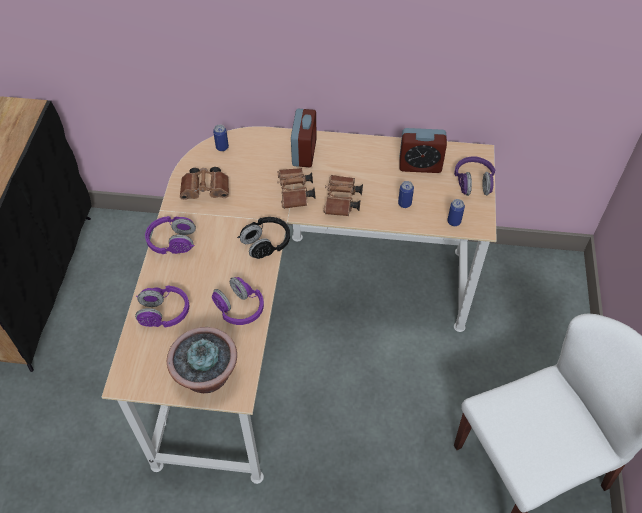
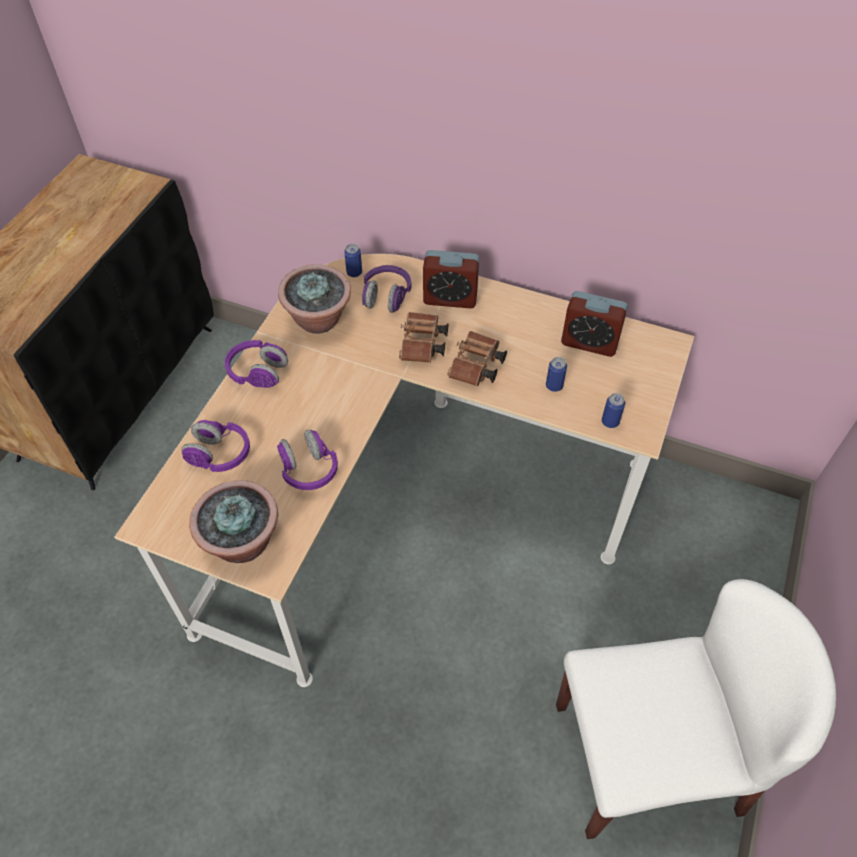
camera: 15 degrees right, 0 degrees up
(207, 190) = (319, 320): brown binoculars -> potted plant
(266, 243) = (367, 398): black headphones -> none
(304, 152) = (450, 298): alarm clock -> alarm clock turned 75 degrees clockwise
(473, 183) = (651, 378): purple headphones -> purple headphones (386, 297)

